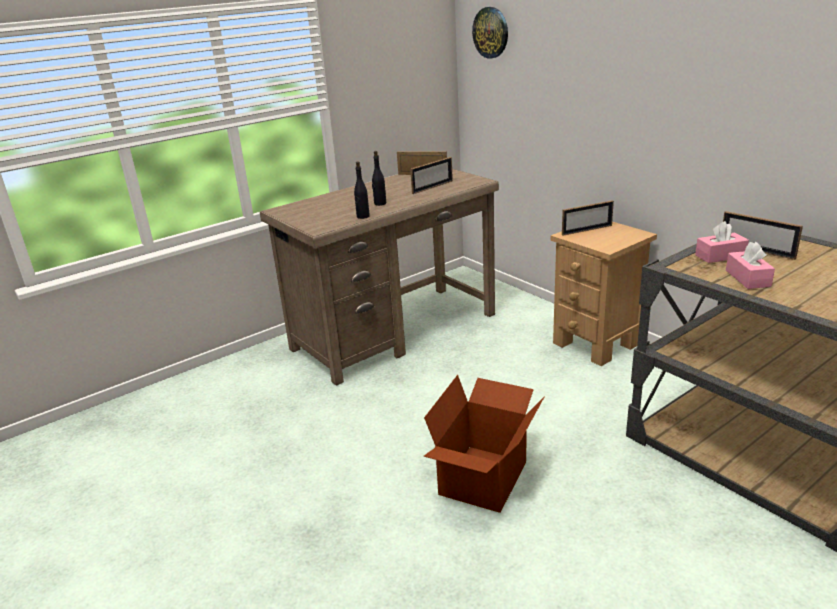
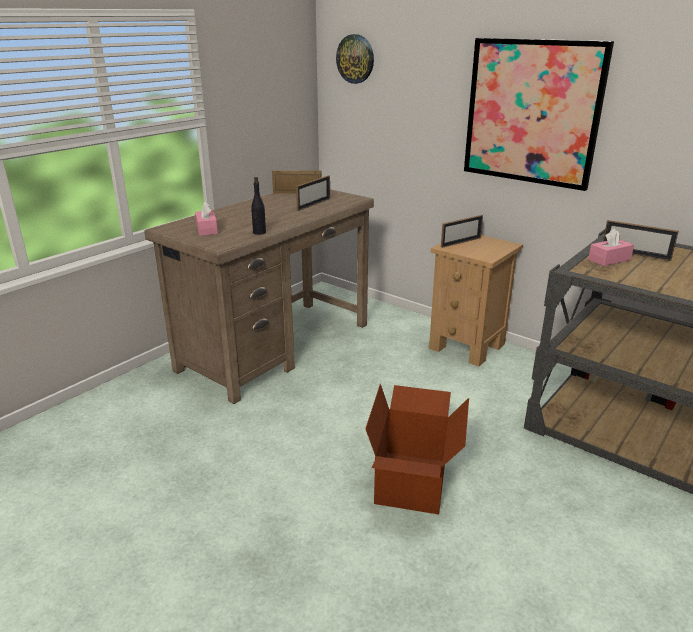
camera: 15 degrees left, 0 degrees up
(380, 203) = (270, 220): black bottle -> none
(663, 89) = (532, 112): none -> picture
(747, 278) = (644, 278): pink tissue box -> pink tissue box (207, 229)

